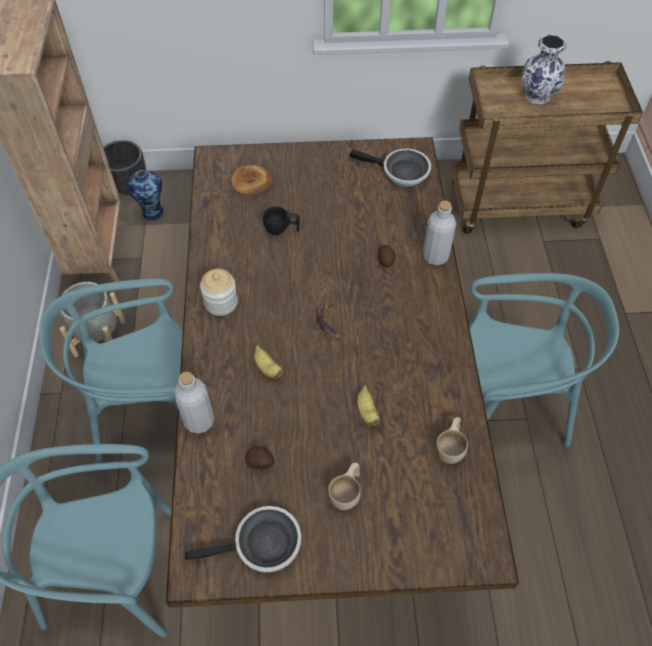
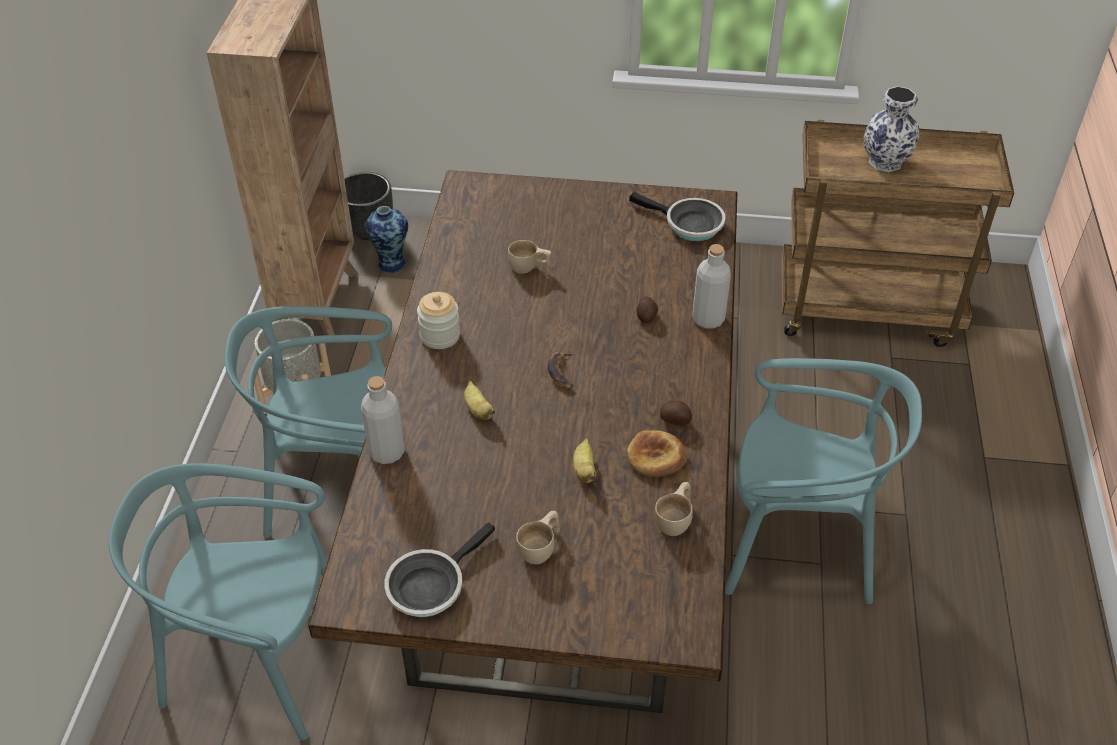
camera: 10 degrees right, 10 degrees down
(251, 182) = (504, 216): bread -> bread (655, 457)
(261, 462) = (447, 503): potato -> potato (675, 420)
(262, 544) = (430, 585): frying pan -> frying pan turned 135 degrees clockwise
(282, 229) = (529, 269): black cup -> beige cup

